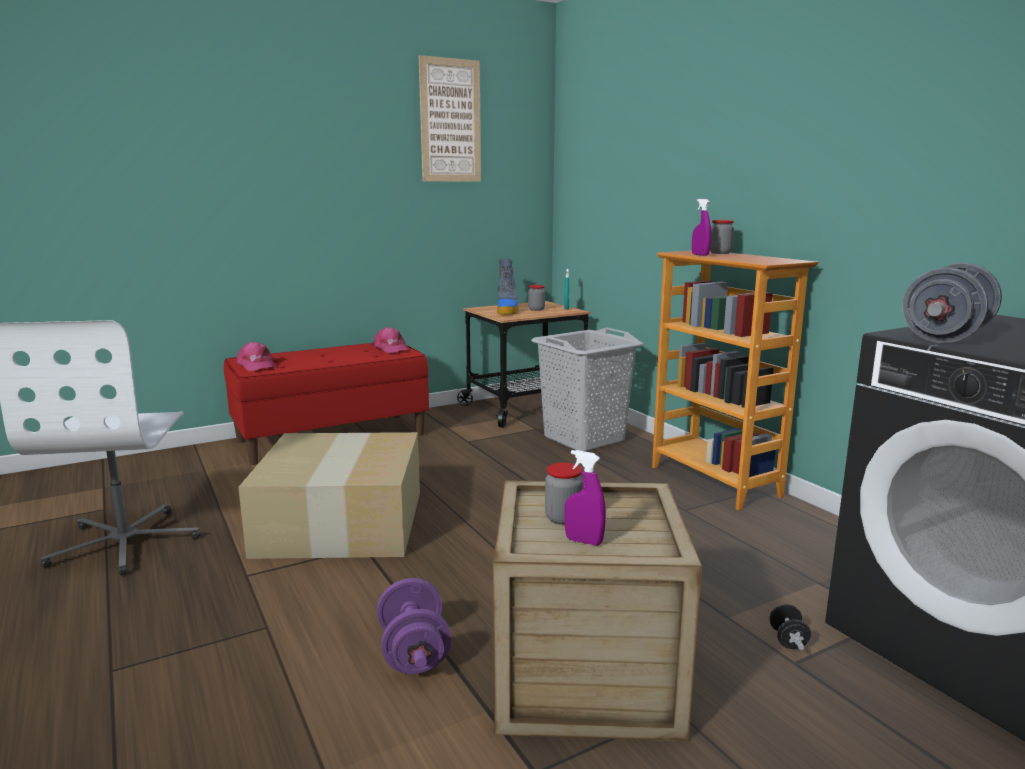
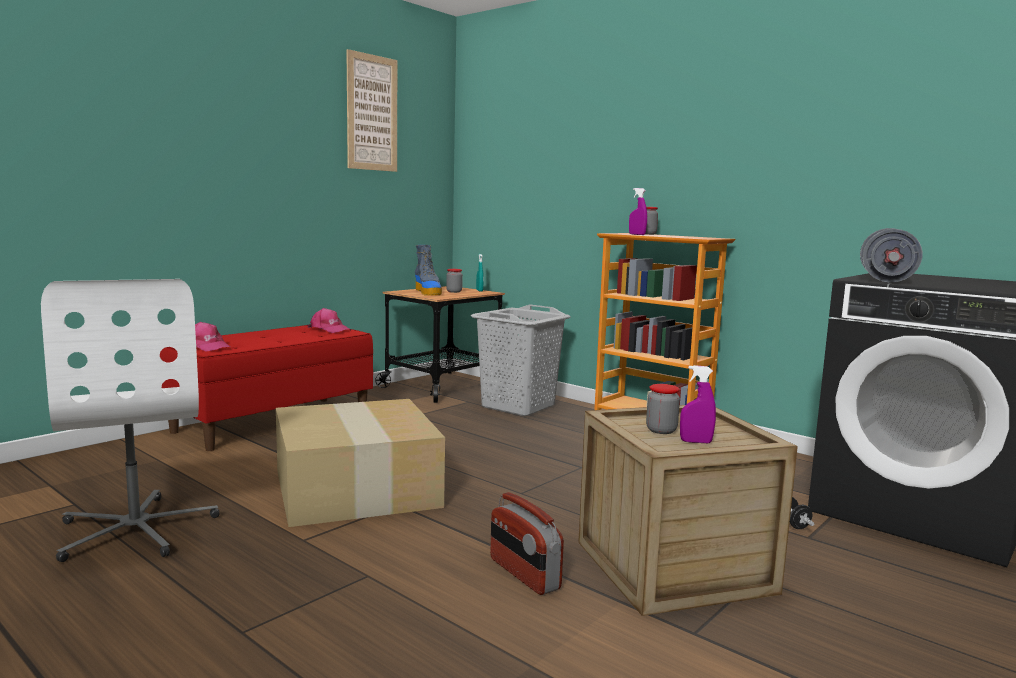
camera: 20 degrees left, 5 degrees down
(414, 653) = (523, 574): purple dumbbell -> radio

